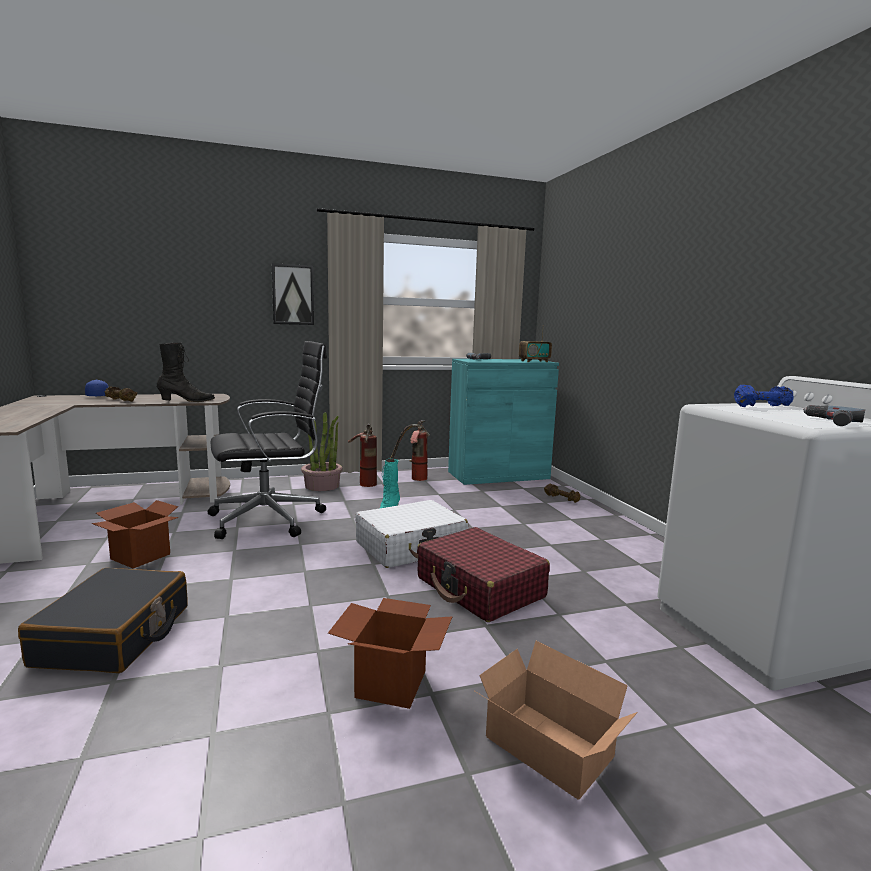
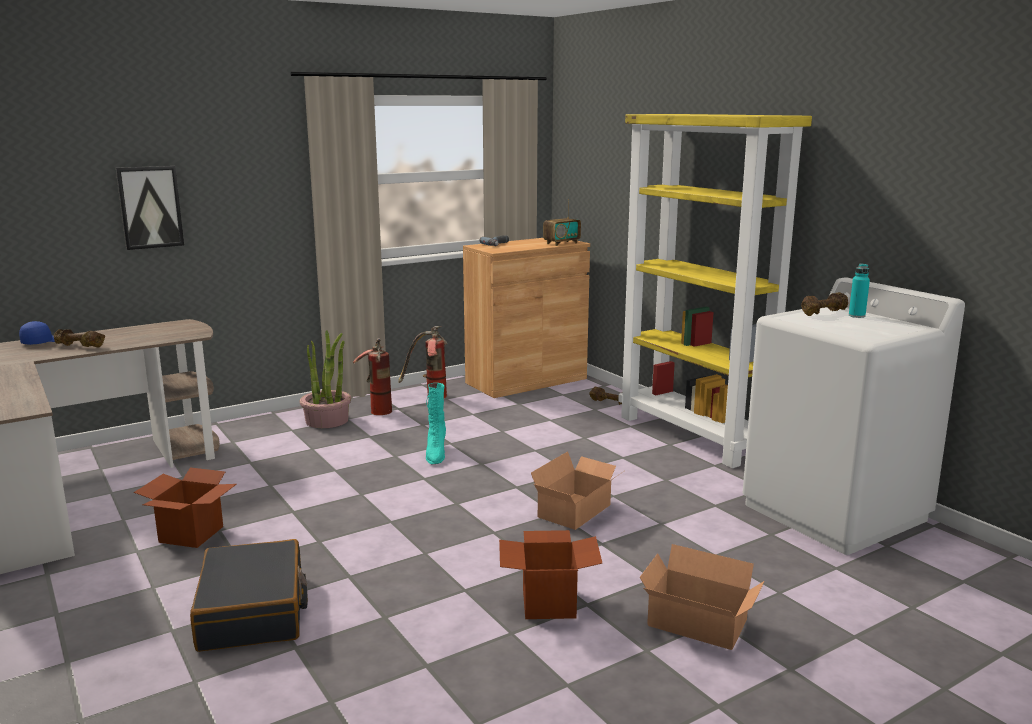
camera: 15 degrees left, 5 degrees up
(187, 401) = (167, 339): black boot -> none
(270, 519) = (301, 470): black office chair -> none
(293, 294) = (263, 182): picture -> picture (150, 207)
(411, 547) = (484, 480): white suitcase -> none
(480, 588) = (578, 511): red suitcase -> cardboard box
(498, 475) = (526, 381): turquoise cabinet -> brown cabinet
(629, 534) = (694, 435): none -> yellow bookcase
(761, 406) = (823, 313): blue dumbbell -> brown dumbbell
(802, 411) = (856, 316): none -> turquoise bottle
(829, 422) = (879, 331): power drill -> none

